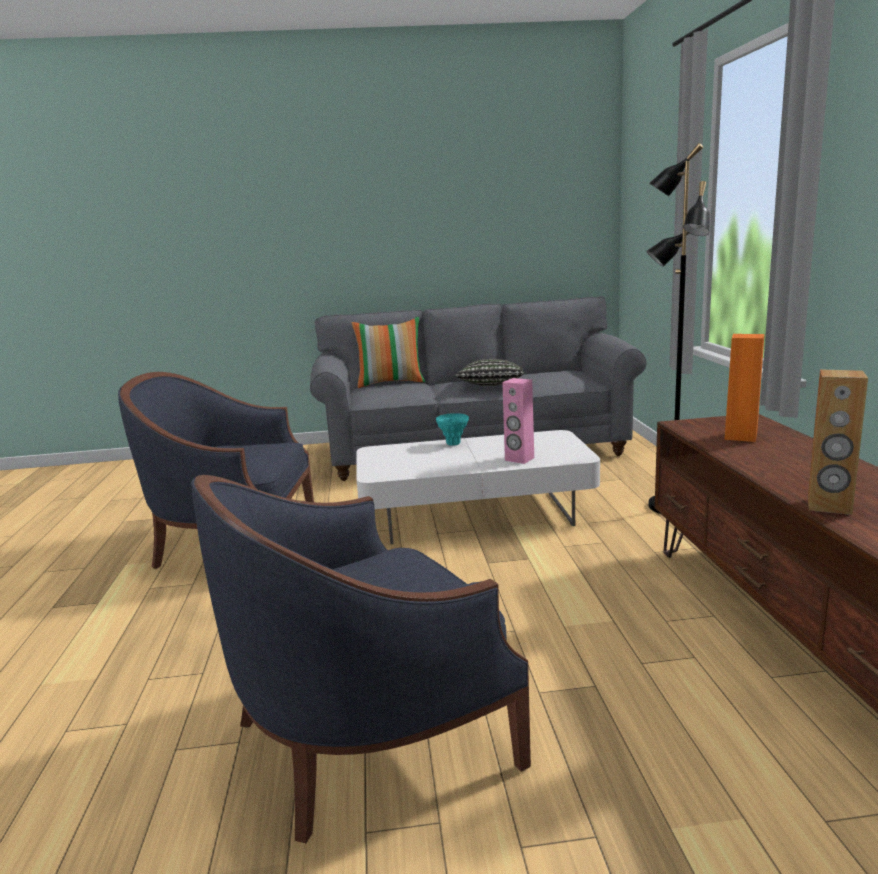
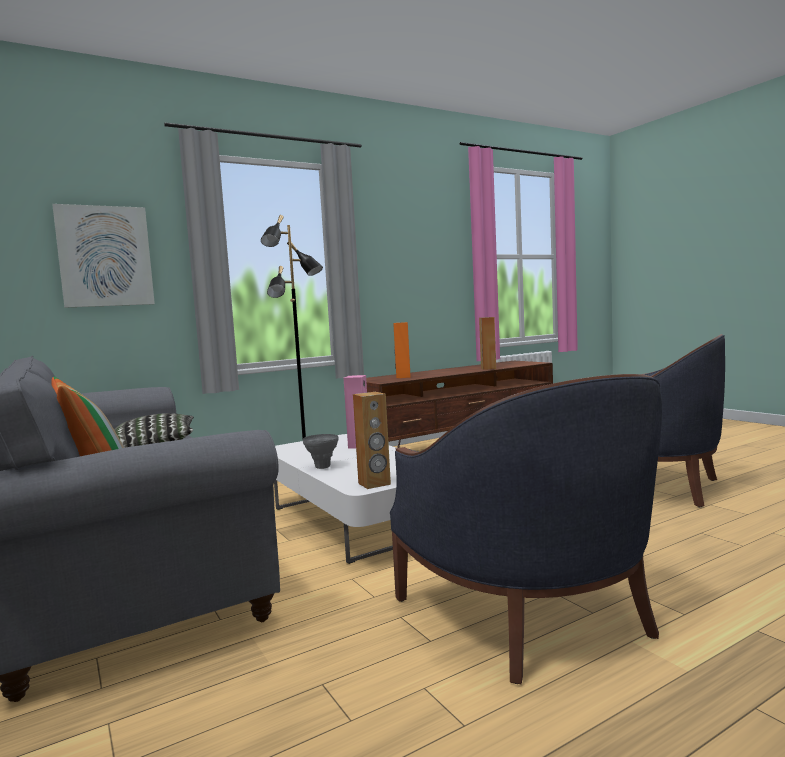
camera: 115 degrees left, 10 degrees down
(375, 454) = (374, 484): none -> brown speaker
(453, 444) = (322, 467): turquoise vase -> grey vase
(658, 205) = (105, 256): none -> picture

